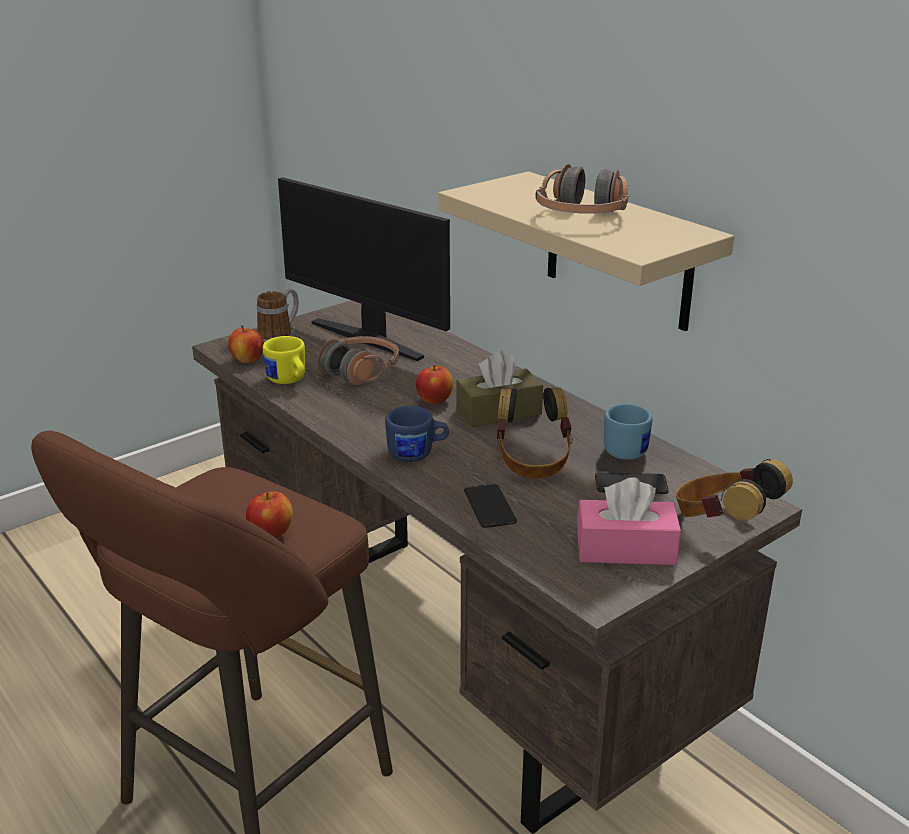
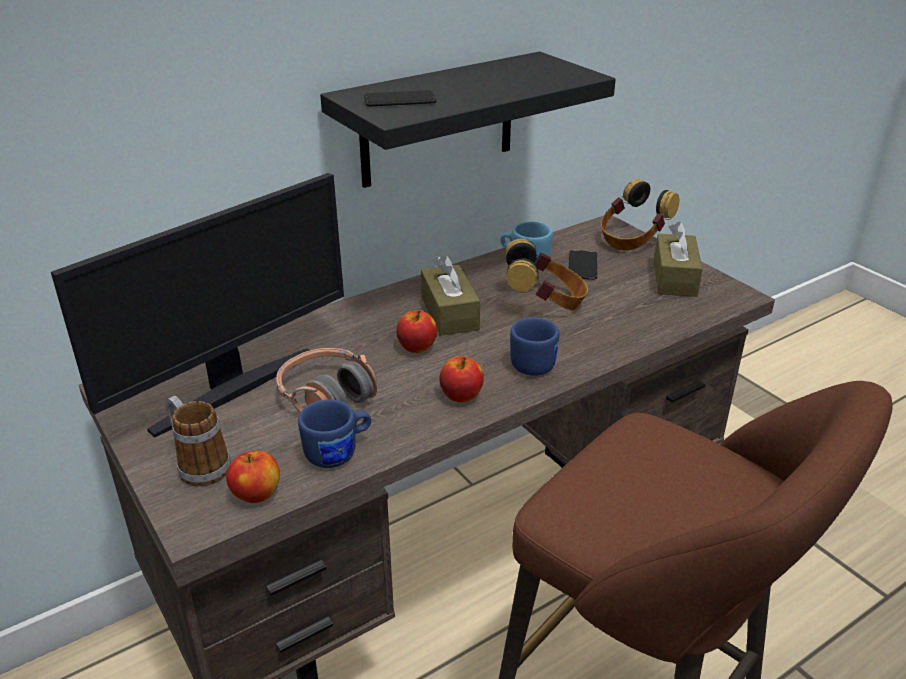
camera: 85 degrees left, 5 degrees up
(271, 533) = (683, 458): apple -> apple (461, 396)
(288, 381) = (339, 453): yellow mug -> blue mug
(489, 507) = (624, 329): phone -> phone (400, 100)
(582, 215) = (484, 84): headphones -> none
(618, 251) = (438, 120): beige shelf -> black shelf
(625, 549) = (674, 278): pink tissue box -> brown tissue box

